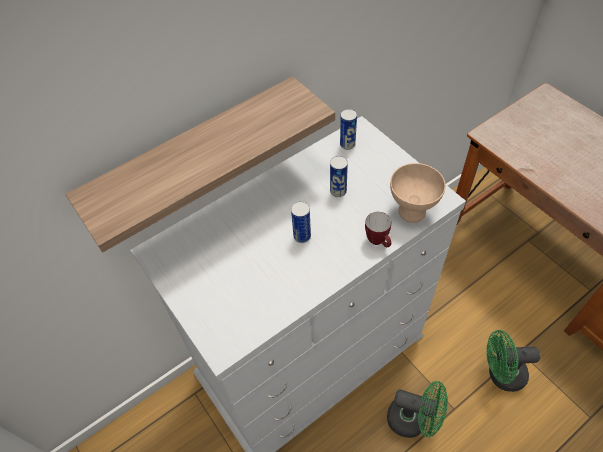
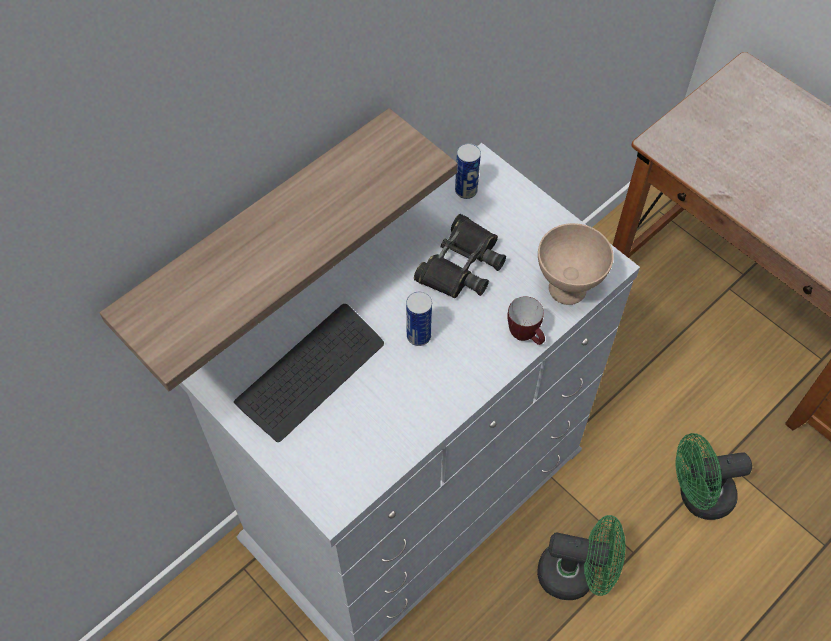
camera: 10 degrees left, 5 degrees up
(223, 256) = (311, 373): none -> keyboard
(338, 191) = (461, 265): can -> black binoculars

